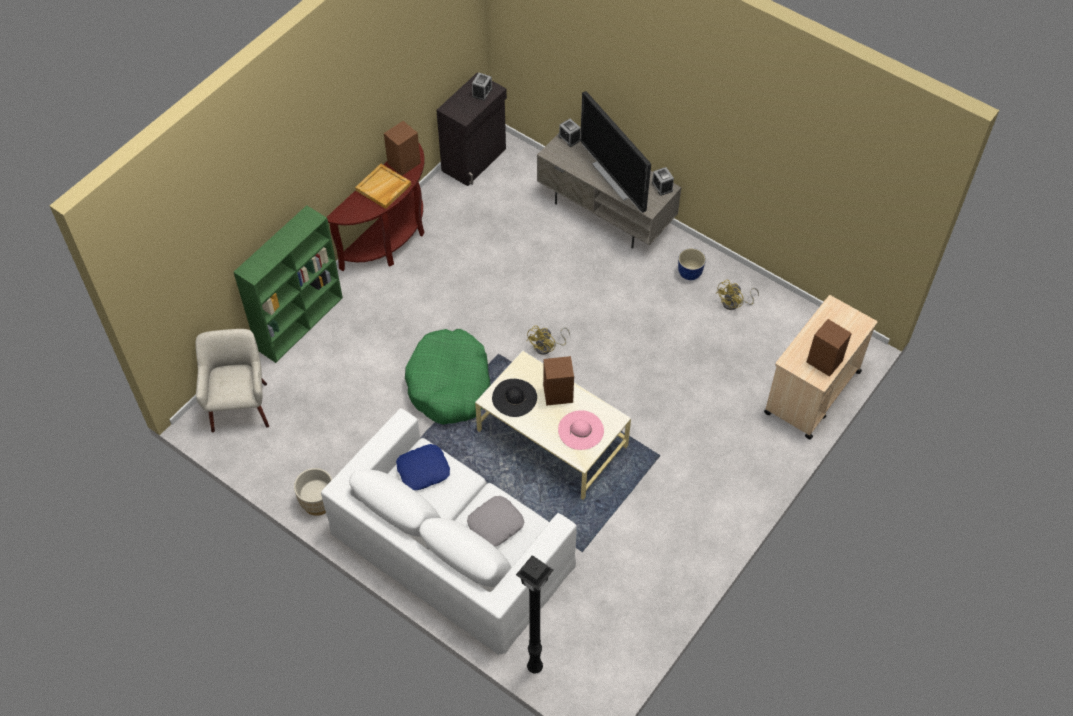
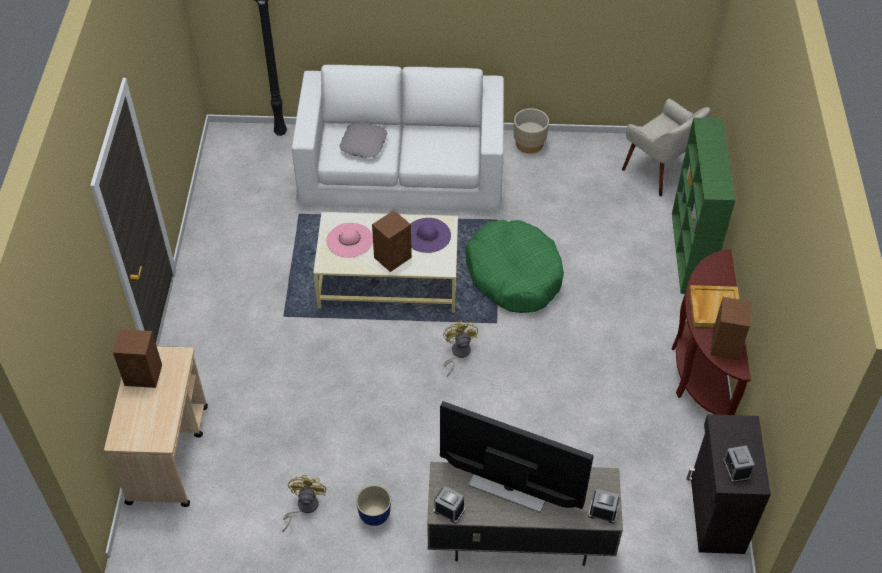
camera: 145 degrees right, 5 degrees down
(423, 470) = (452, 150): blue pillow -> none
(514, 397) = (427, 235): black hat -> purple hat

